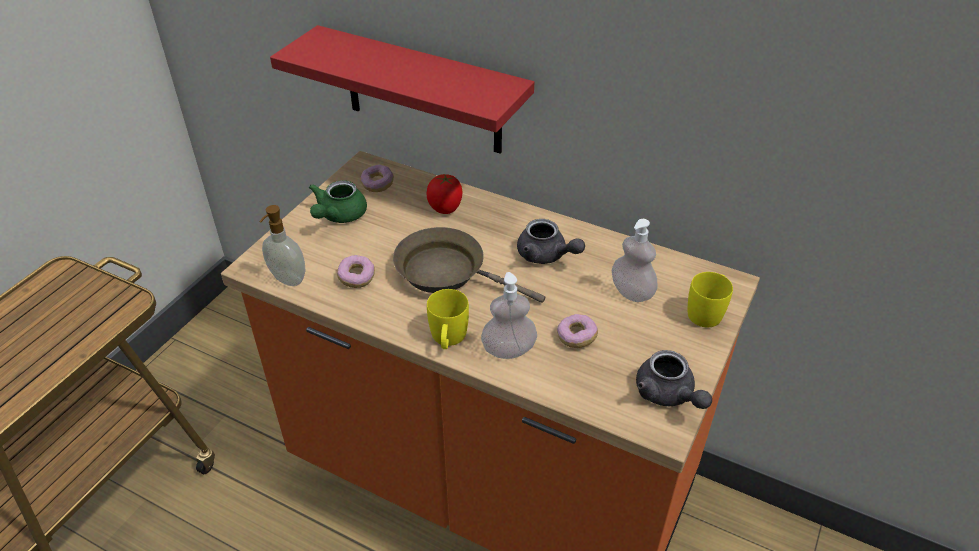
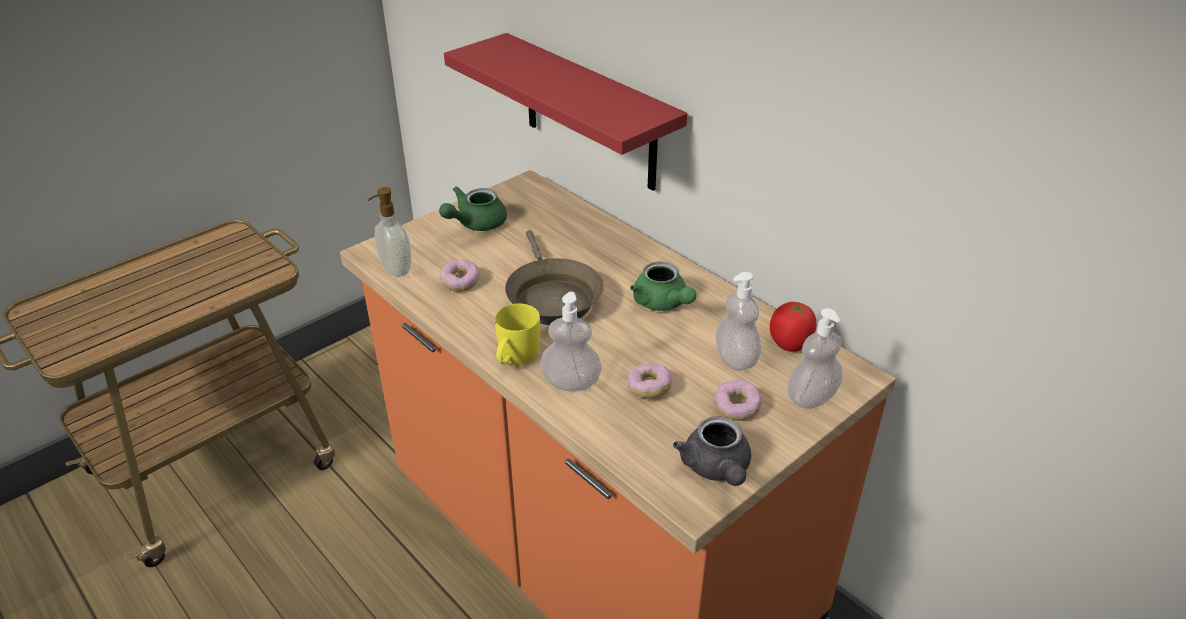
camera: 20 degrees right, 5 degrees down
(377, 184) = (529, 203): donut -> donut (736, 408)
(445, 208) = (584, 238): tomato -> tomato (790, 344)
(447, 272) = (551, 297): brown frying pan -> brown frying pan turned 150 degrees counterclockwise
(546, 256) = (663, 304): grey teapot -> green teapot
(707, 311) = (811, 397): yellow mug -> soap dispenser

